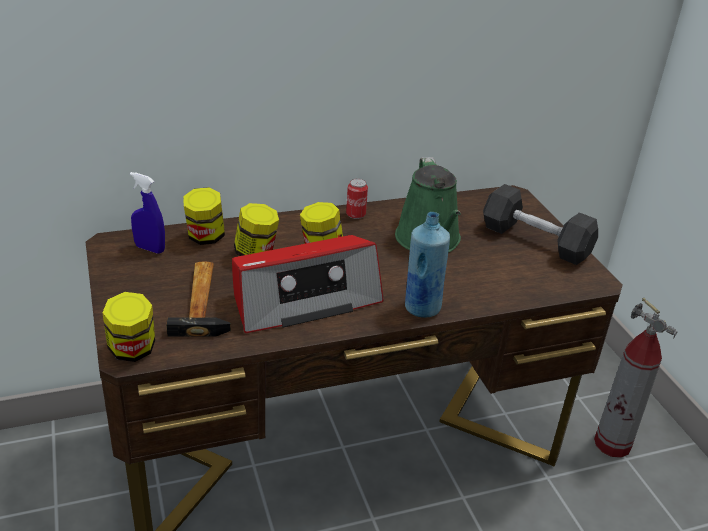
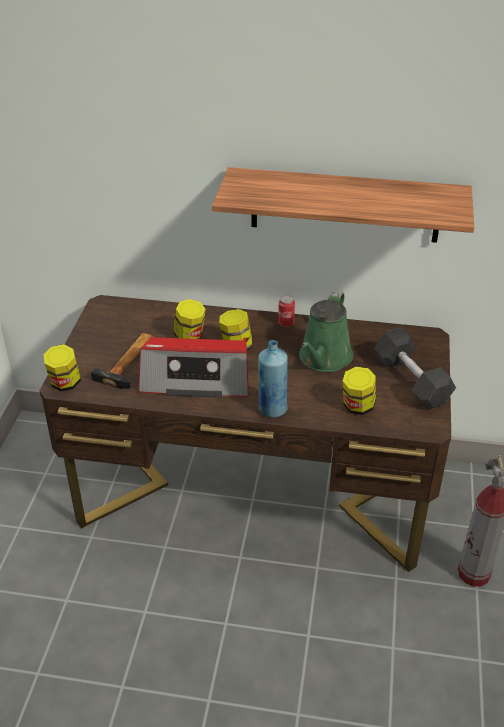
camera: 30 degrees right, 5 degrees up
(150, 249) = (124, 315): blue spray bottle -> none
(205, 237) = (165, 315): jar -> jar (357, 406)
(414, 52) = (345, 205): none -> shelf

